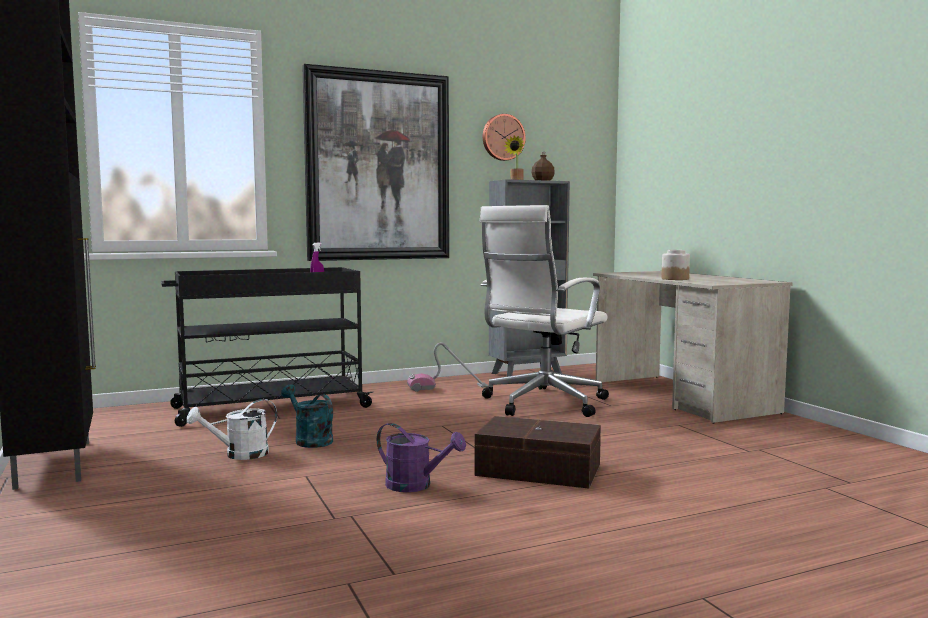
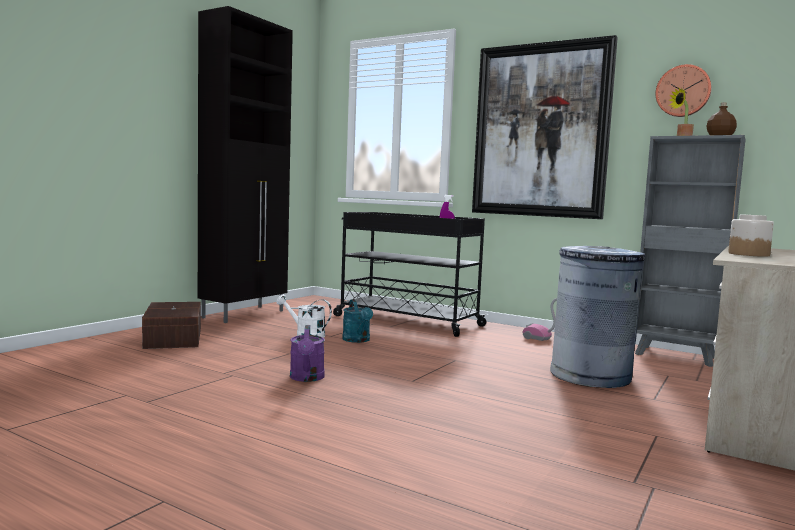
camera: 55 degrees right, 0 degrees up
(309, 440) = (357, 340): turquoise watering can -> turquoise watering can turned 150 degrees clockwise
(539, 471) = (395, 404): brown storage box -> brown storage box (172, 338)
(542, 403) = (590, 375): white office chair -> grey trash can

